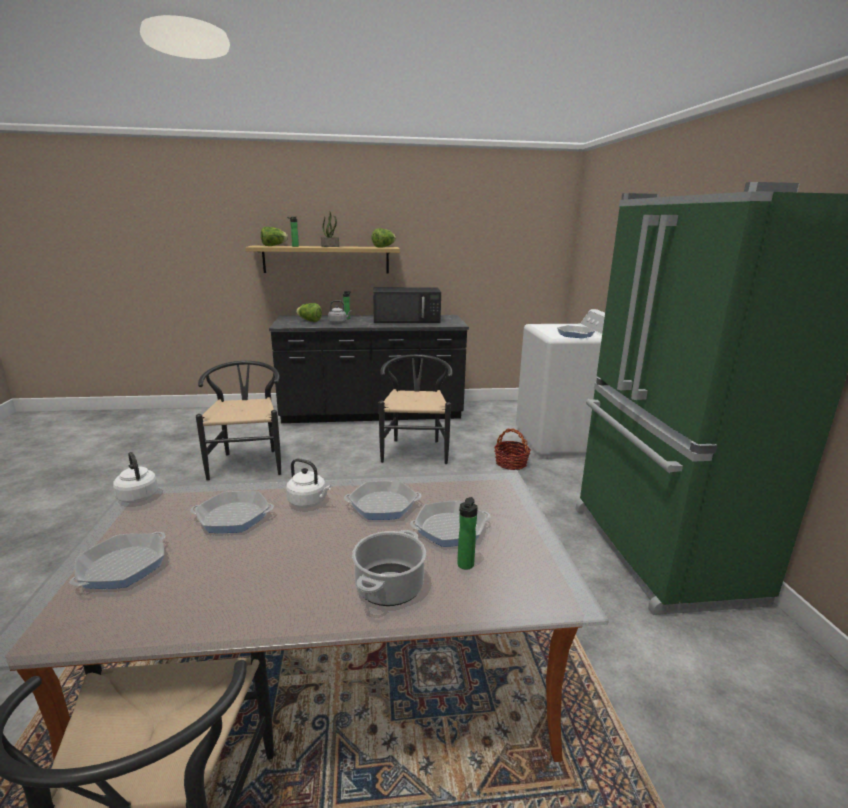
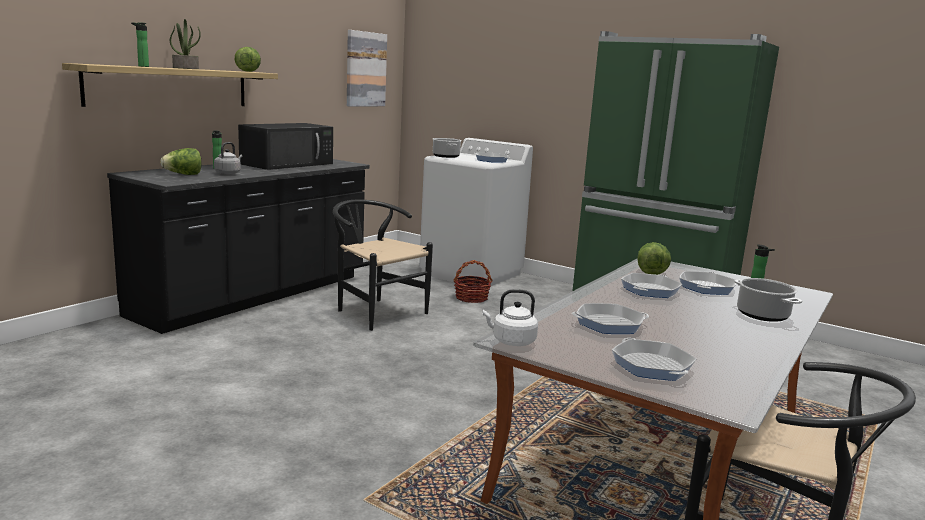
camera: 50 degrees left, 5 degrees down
(233, 517) = (609, 324): frying pan -> frying pan turned 45 degrees clockwise
(248, 462) = (227, 378): black chair -> none
(274, 246) = (107, 64): lettuce -> lettuce (651, 271)
(309, 502) = (615, 303): white kettle -> none
(522, 241) = (365, 69): none -> picture
(543, 326) = (445, 156): none -> cooking pot

